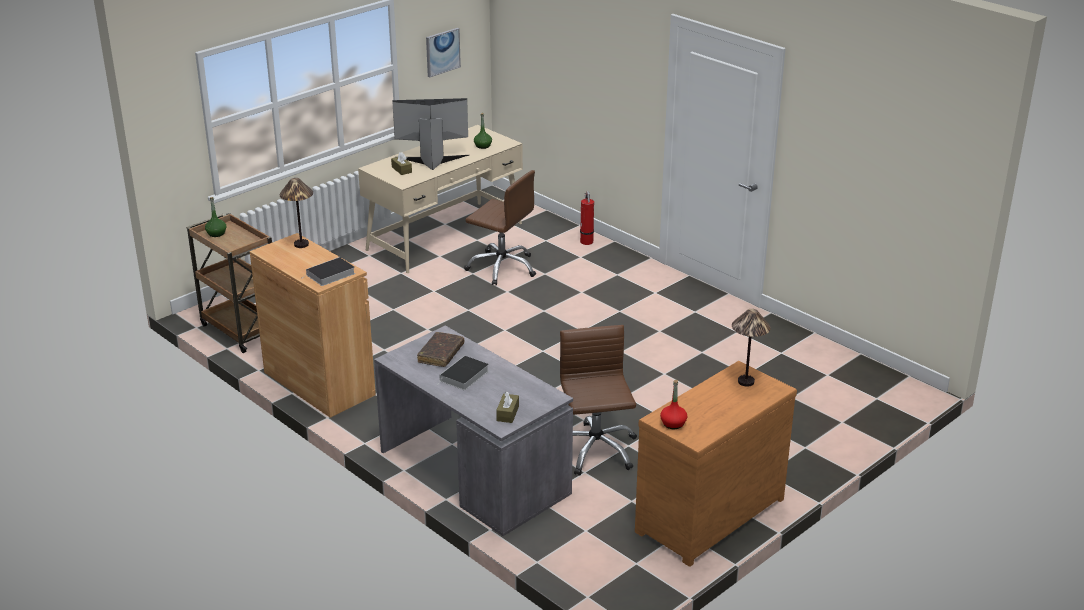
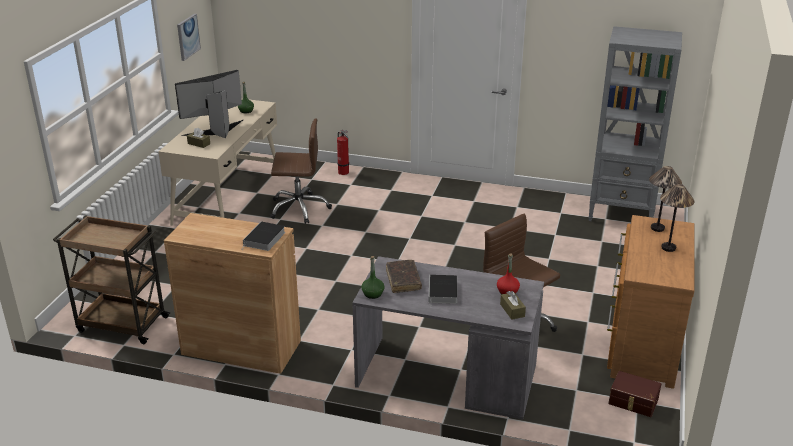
camera: 30 degrees left, 0 degrees up
(216, 233) = (87, 237): green bottle -> green bottle (372, 294)
(301, 245) = (207, 221): table lamp -> table lamp (668, 248)
(631, 562) = (633, 402): none -> brown storage box
(673, 424) = (651, 275): red bottle -> red bottle (507, 291)
(854, 375) = (621, 214): none -> grey bookcase

